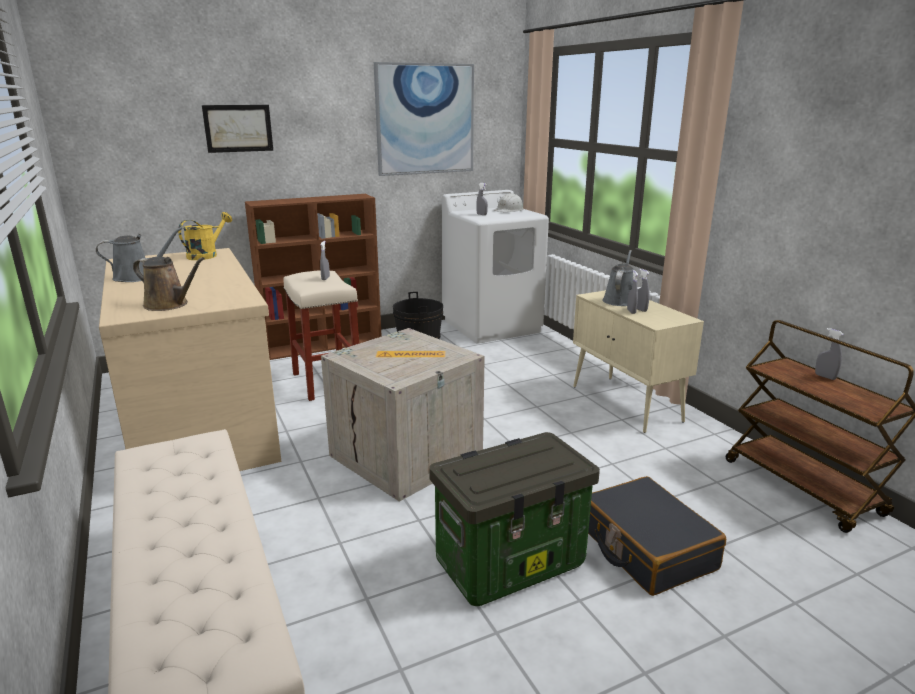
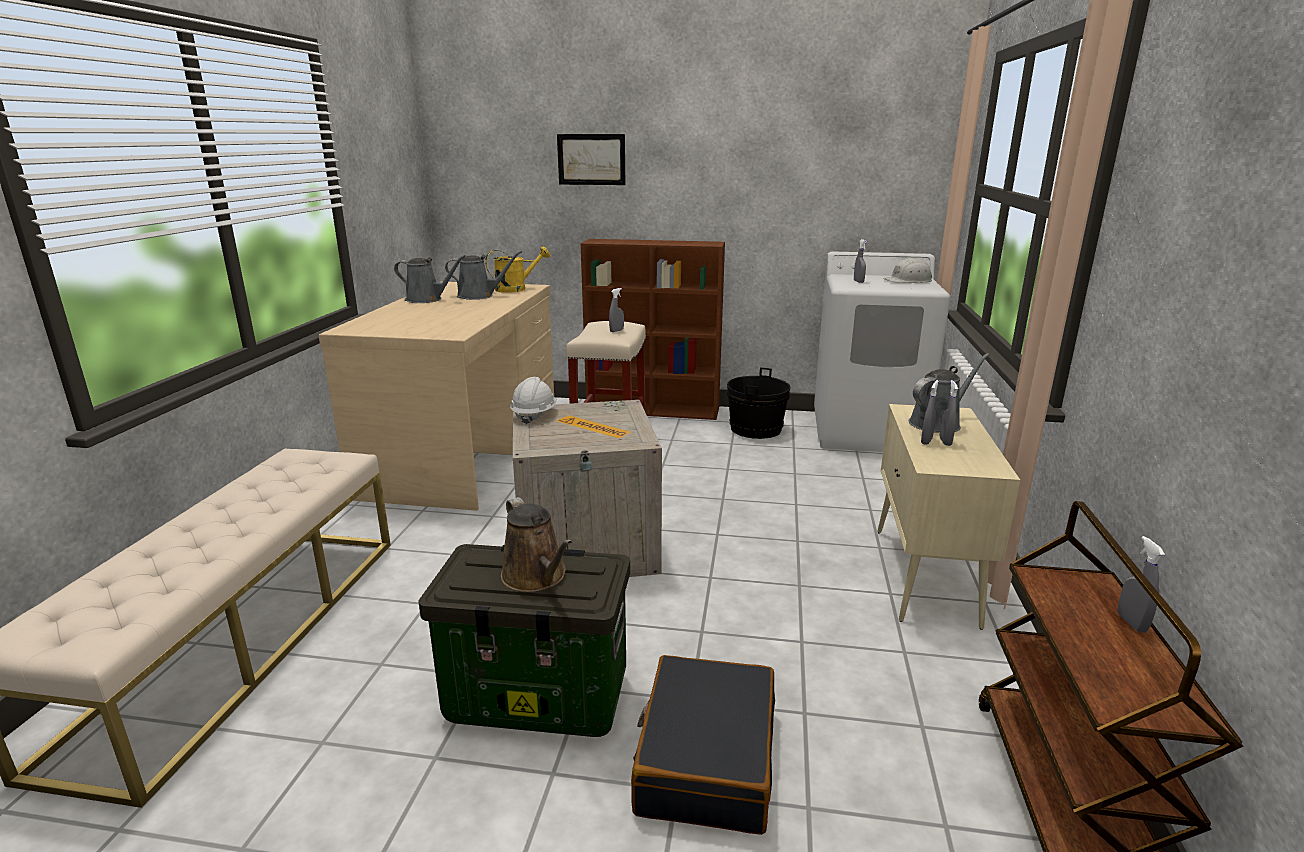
camera: 35 degrees right, 0 degrees up
(169, 305) = (396, 326): brown watering can -> brown watering can (536, 577)
(185, 266) = (479, 296): none -> grey watering can
(351, 357) = (534, 415): none -> white hard hat
(425, 119) = (815, 154): picture -> none

